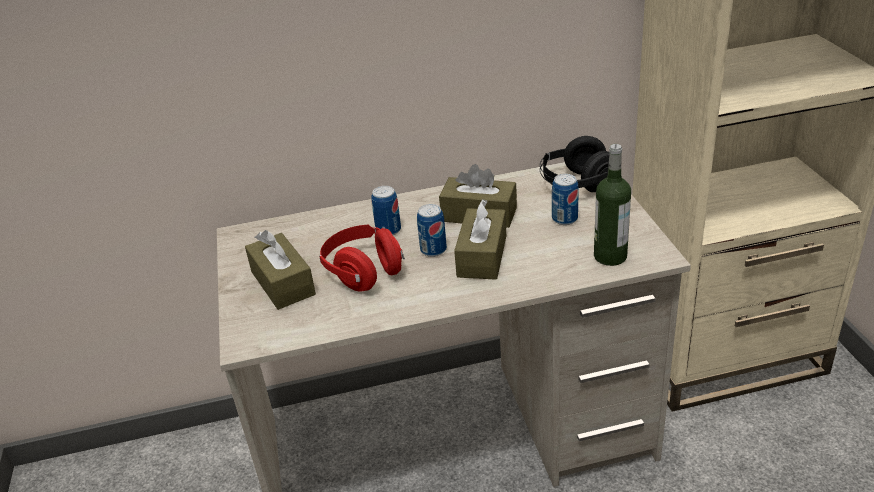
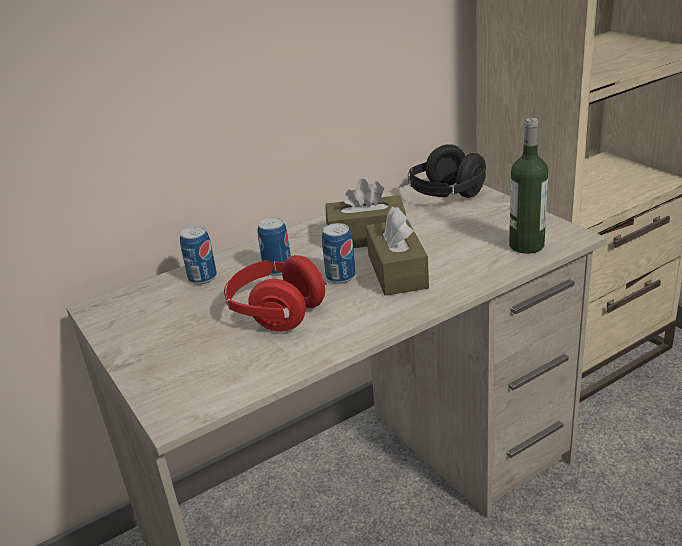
camera: 20 degrees left, 5 degrees down
(283, 283) = (185, 343): brown tissue box -> none
(564, 219) = (457, 224): can -> can (202, 278)

